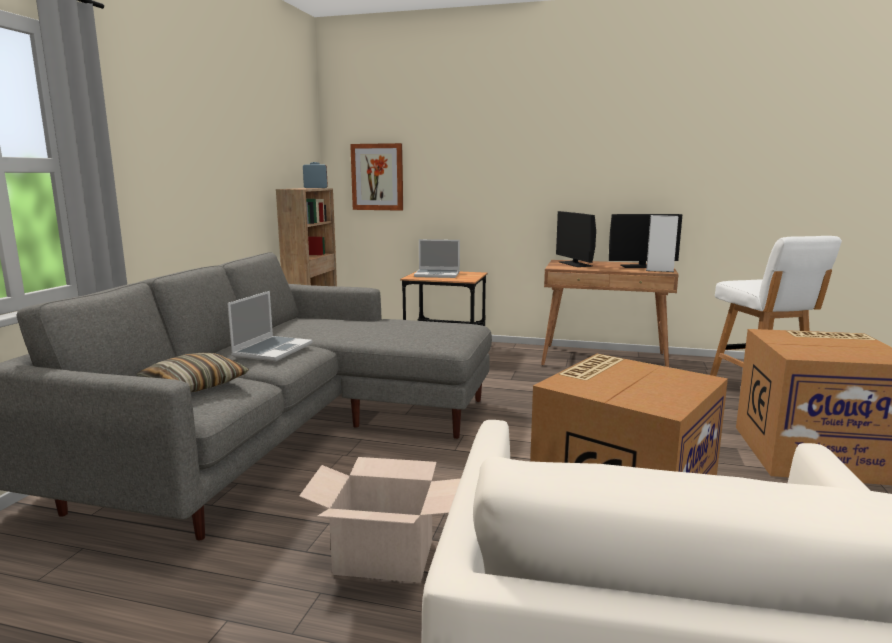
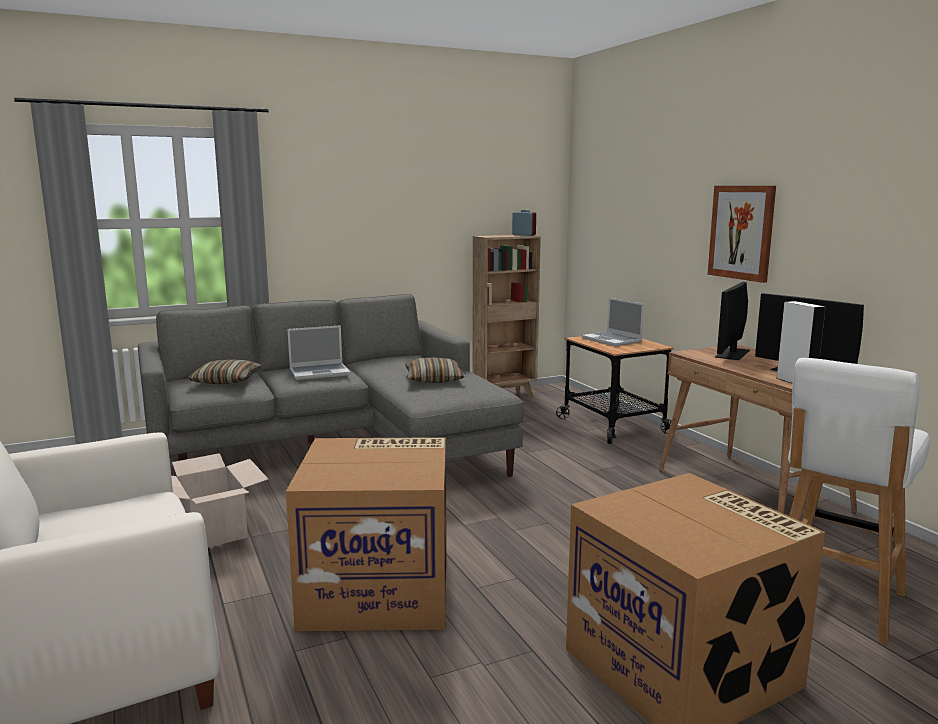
camera: 50 degrees right, 0 degrees up
(377, 177) = (602, 225): picture -> picture (741, 232)
(394, 329) = (434, 379): none -> pillow

